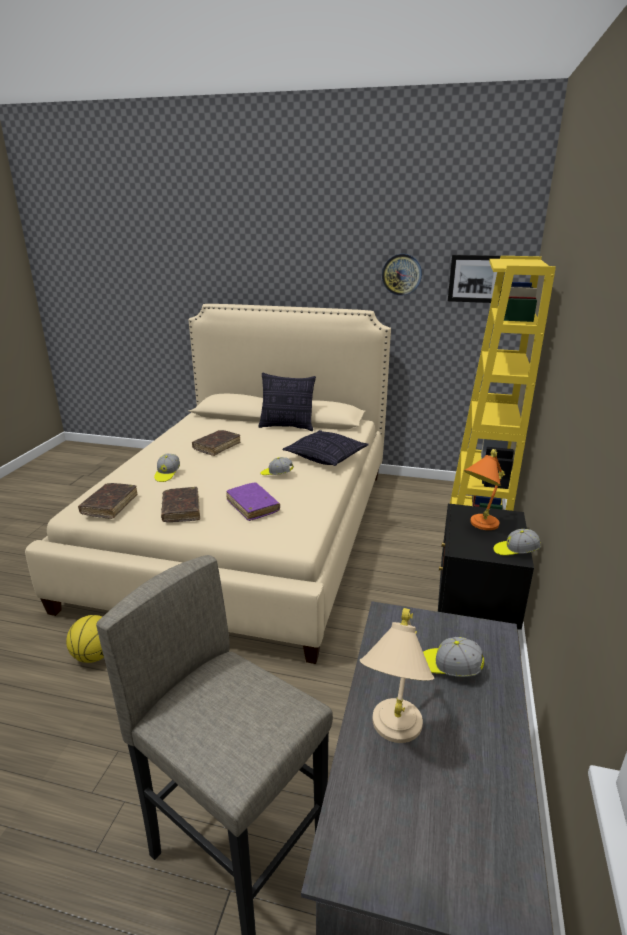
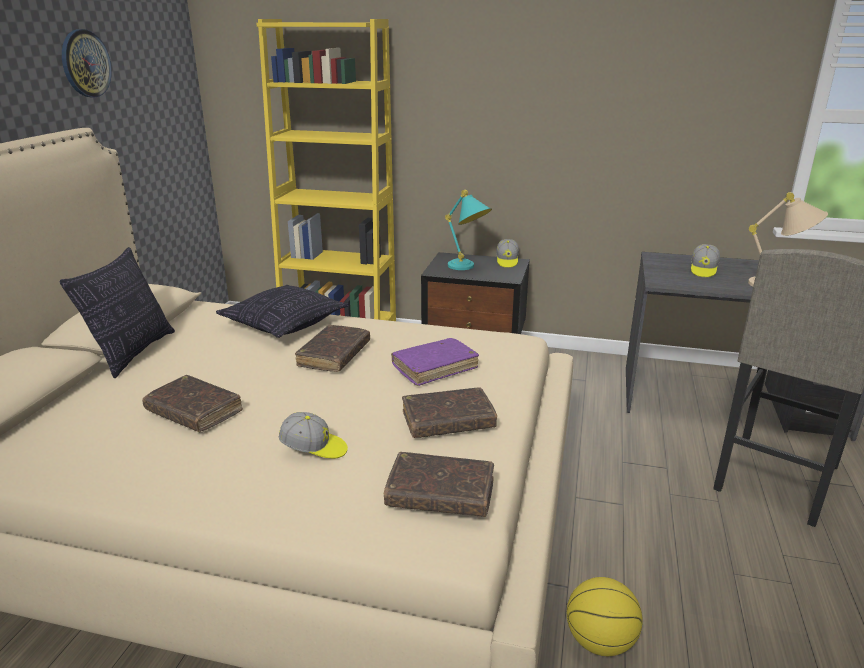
camera: 90 degrees left, 0 degrees up
(276, 474) = (334, 355): cap -> brown book
(476, 278) = (155, 60): picture -> none
(478, 526) = (467, 268): orange table lamp -> turquoise table lamp

